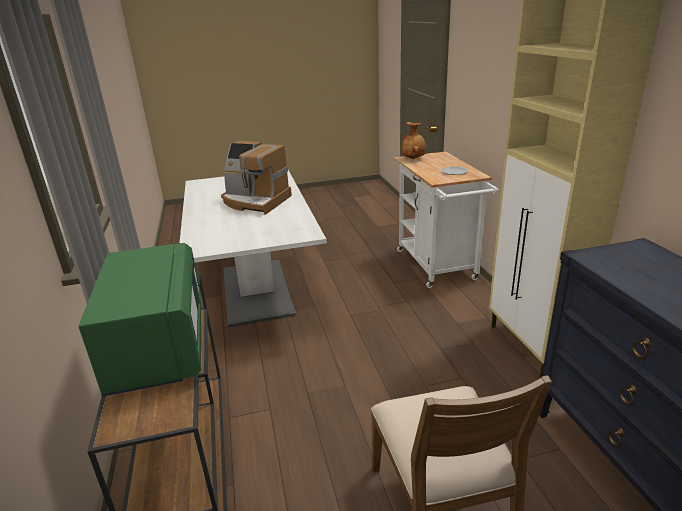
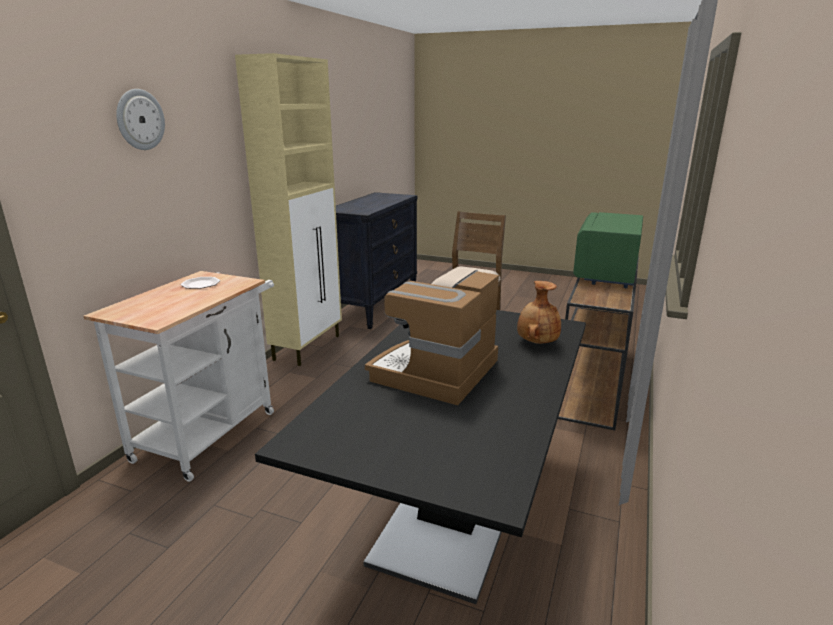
camera: 145 degrees left, 5 degrees down
(255, 201) = (436, 372): coffee machine -> coffee machine turned 120 degrees counterclockwise
(256, 291) = (453, 511): white dining table -> black dining table
(413, 159) = (156, 316): brown vase -> brown vase (536, 343)
(495, 46) = (140, 119): none -> wall clock

